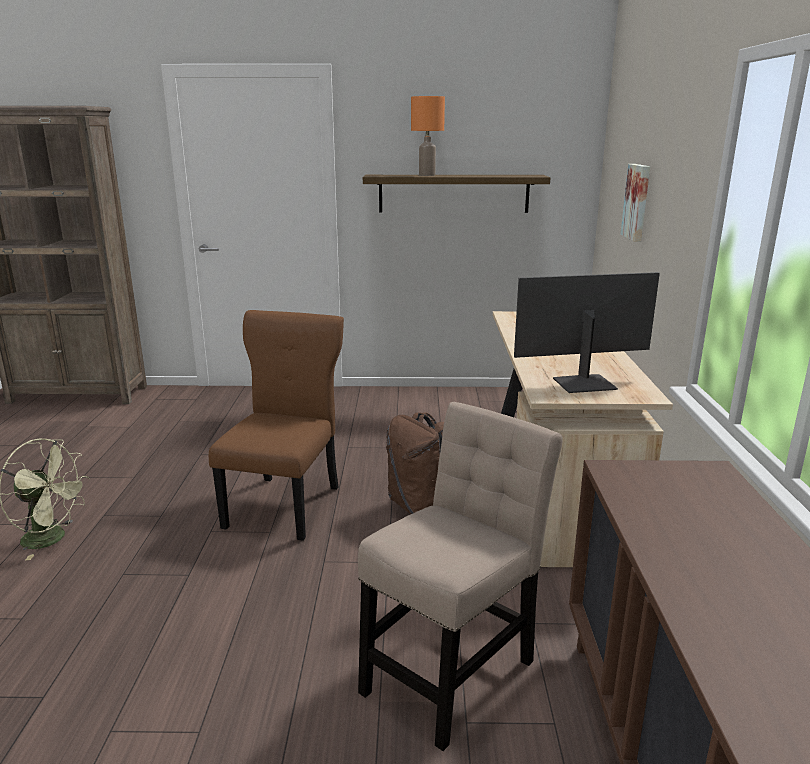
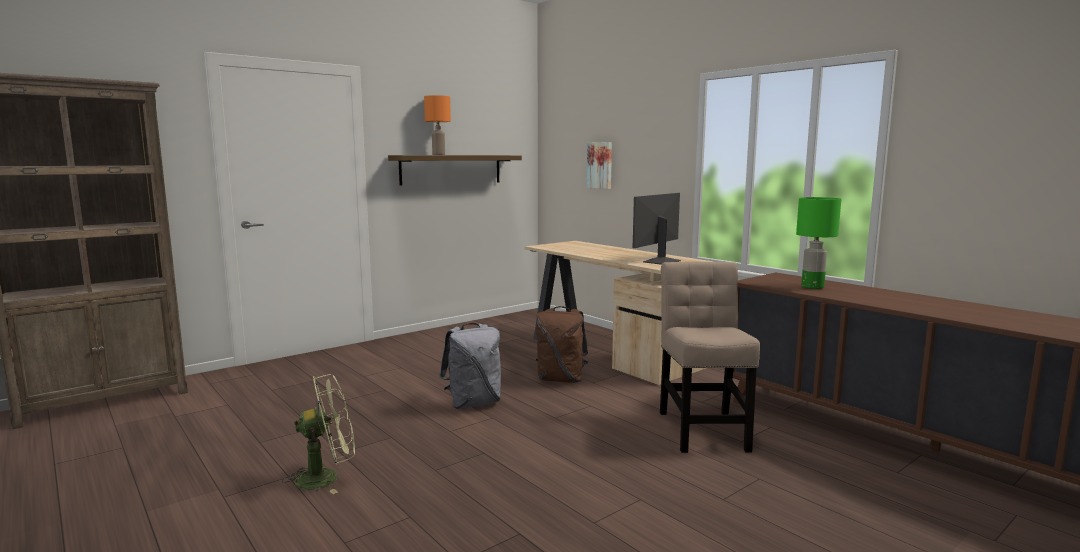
camera: 40 degrees left, 10 degrees down
(286, 504) = (473, 403): brown chair -> grey backpack
(689, 524) = (813, 287): none -> green table lamp

